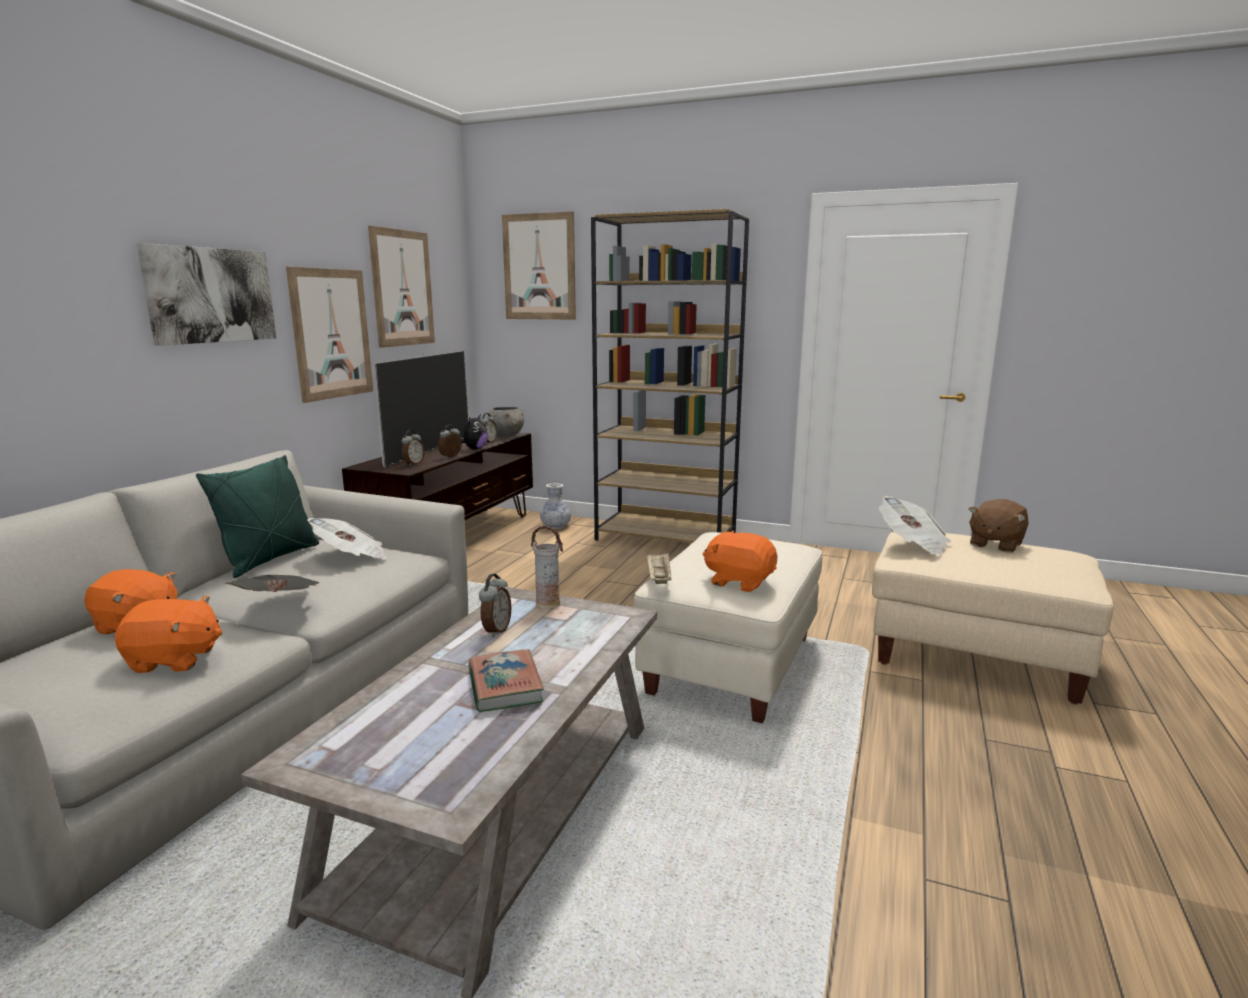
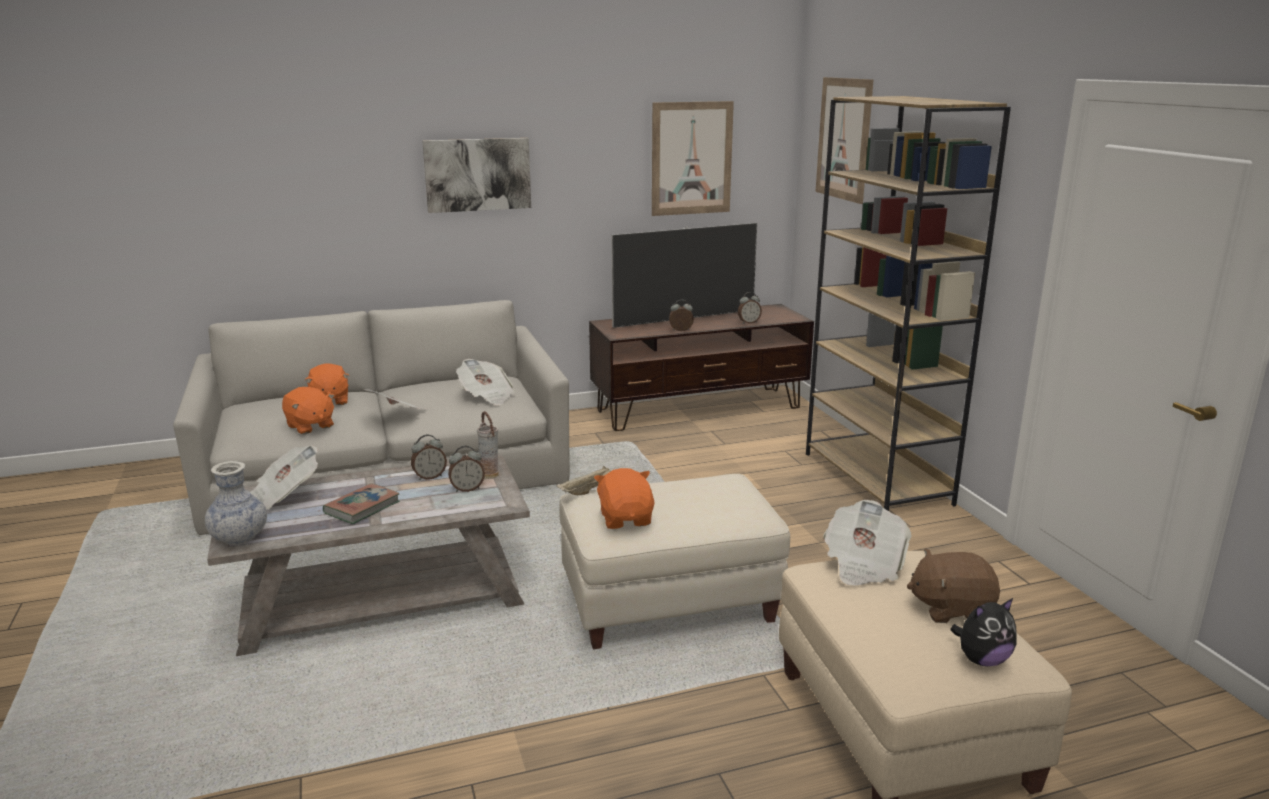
camera: 50 degrees right, 5 degrees up
(270, 559) = (450, 381): green pillow -> none
(332, 334) = (595, 203): picture -> none
(369, 728) = (283, 496): none -> newspaper
(413, 464) = (639, 330): alarm clock -> alarm clock (467, 489)
(474, 449) = (719, 327): plush toy -> plush toy (982, 660)
(506, 436) = (783, 319): grey bowl -> none
(555, 526) = (802, 427): vase -> vase (239, 537)

